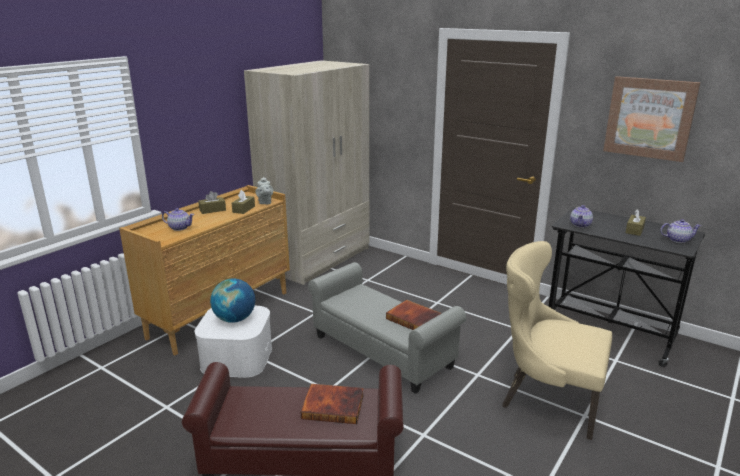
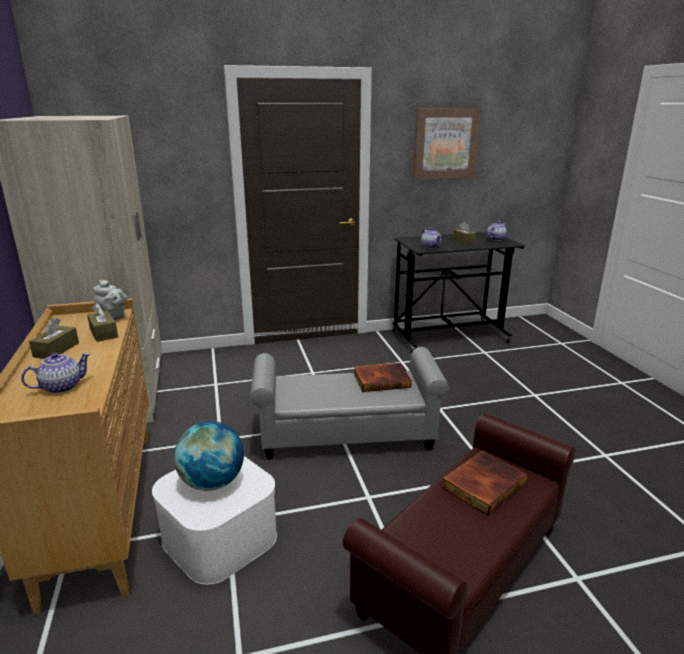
camera: 50 degrees left, 0 degrees up
(547, 400) = (503, 398): beige chair -> none

